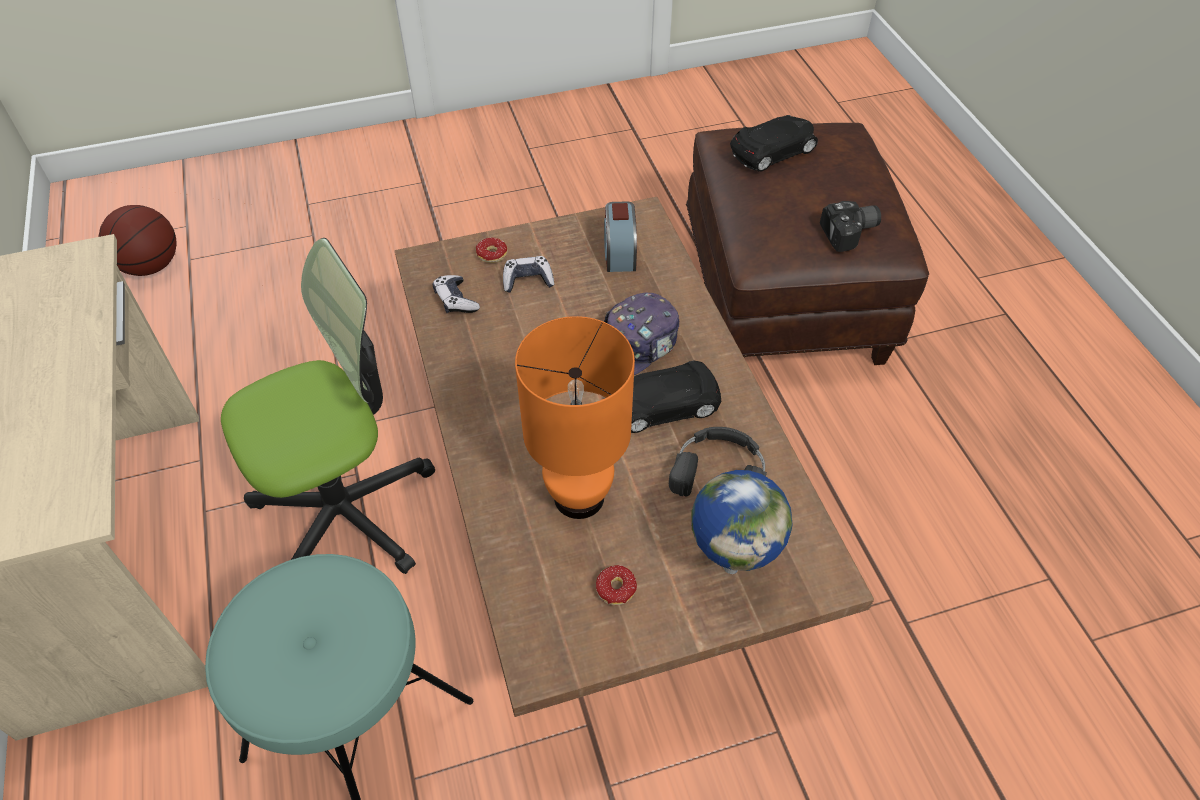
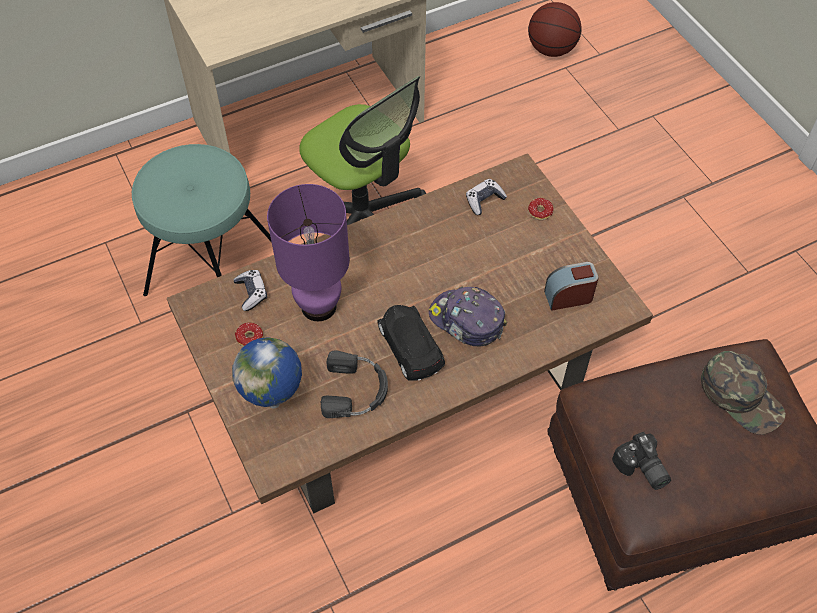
camera: 80 degrees right, 5 degrees up
(528, 280) = (518, 240): game controller -> game controller (251, 293)
(578, 496) = (319, 306): orange table lamp -> purple table lamp
(773, 151) = (741, 396): black toy car -> green cap

